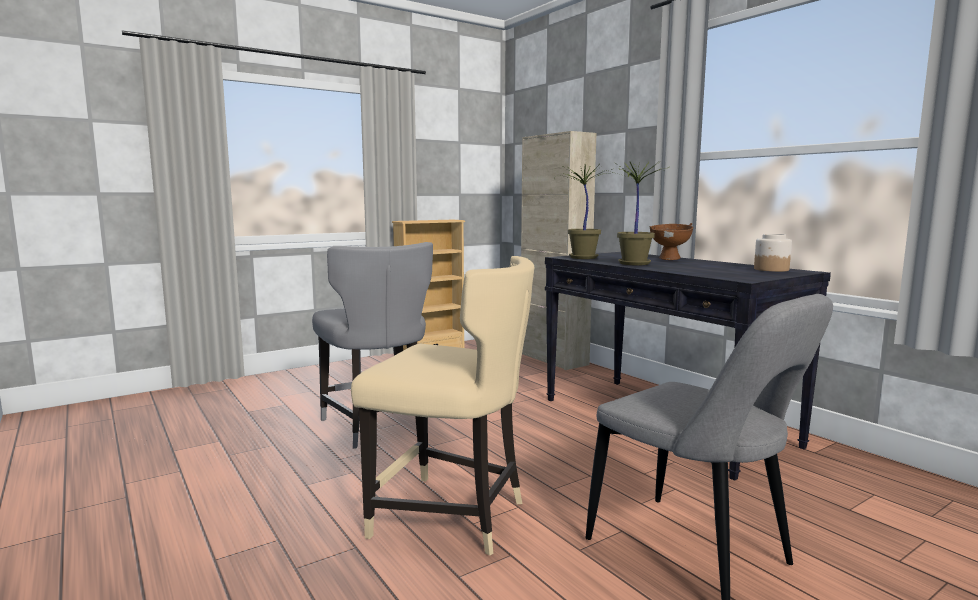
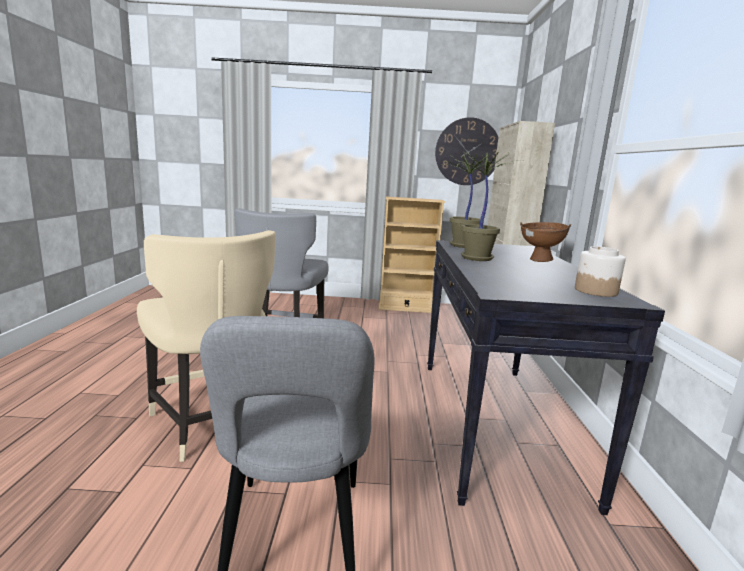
camera: 35 degrees right, 5 degrees up
(464, 163) = (467, 152): none -> wall clock

